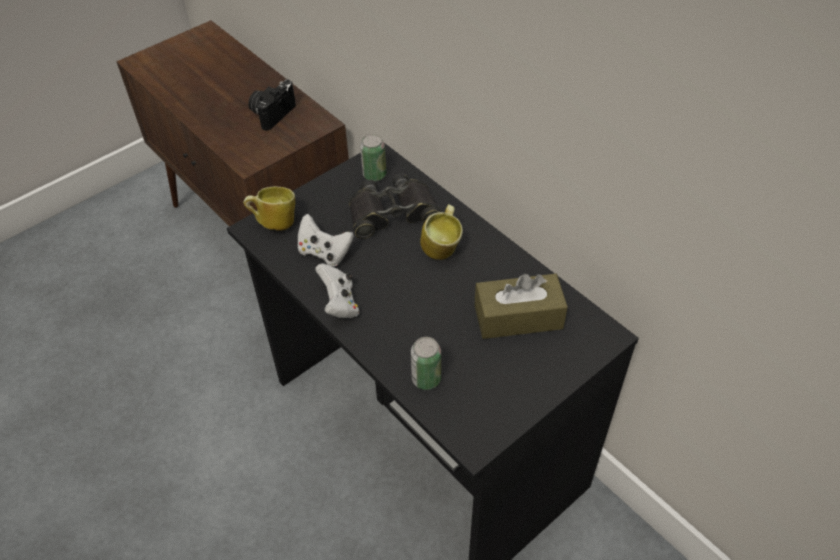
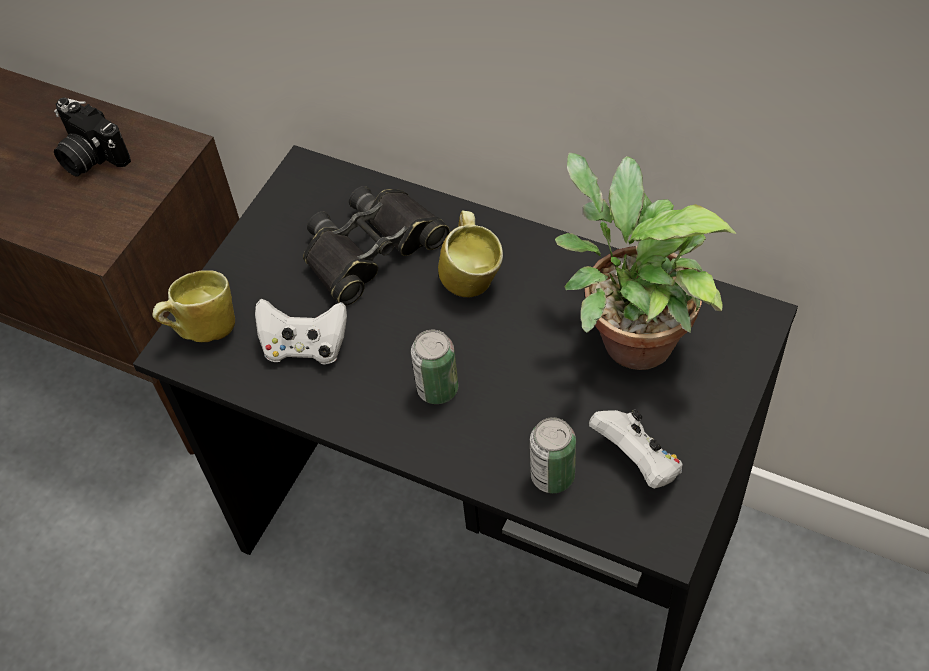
camera: 20 degrees left, 5 degrees up
(272, 113) = (89, 157): camera -> camera turned 60 degrees counterclockwise
(339, 303) = (370, 414): white game controller -> white game controller (637, 461)
(374, 175) = (313, 201): can -> can (437, 389)
(518, 317) = (628, 337): brown tissue box -> potted plant

